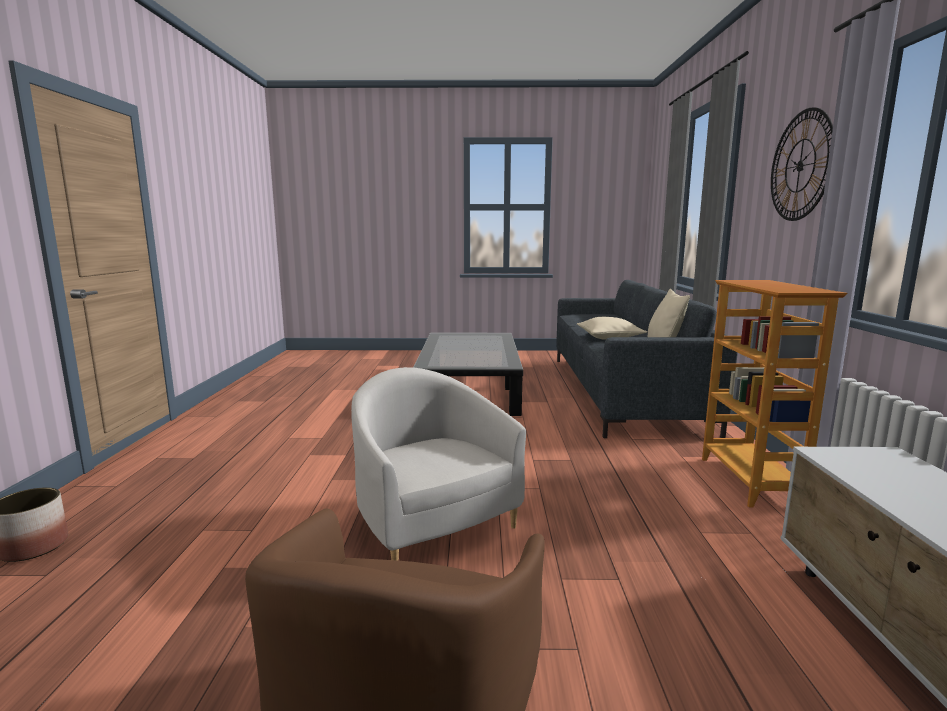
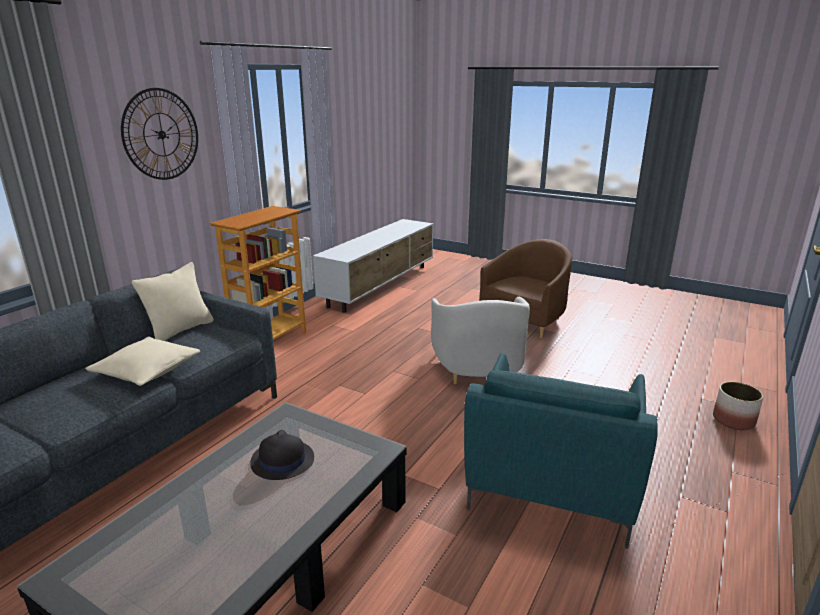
camera: 150 degrees left, 10 degrees up
(310, 441) = (550, 486): none -> turquoise armchair
(475, 355) = (282, 460): none -> black hat

